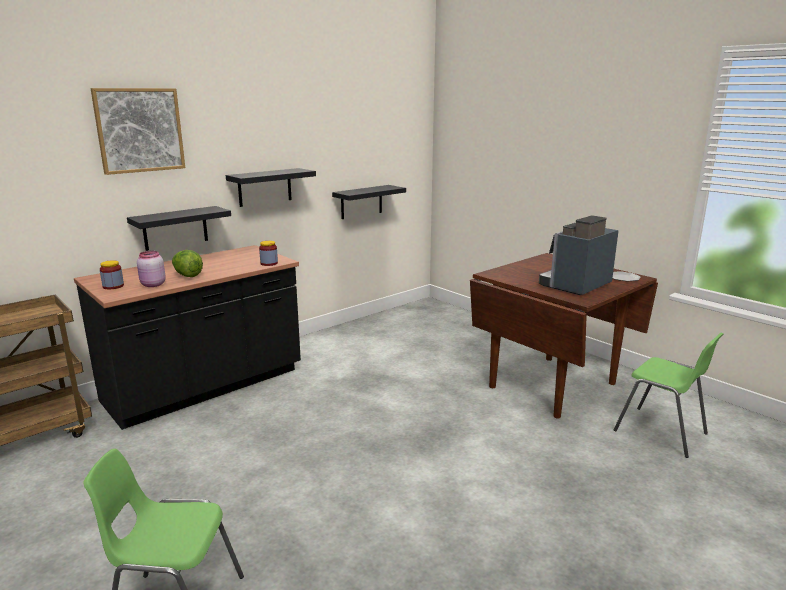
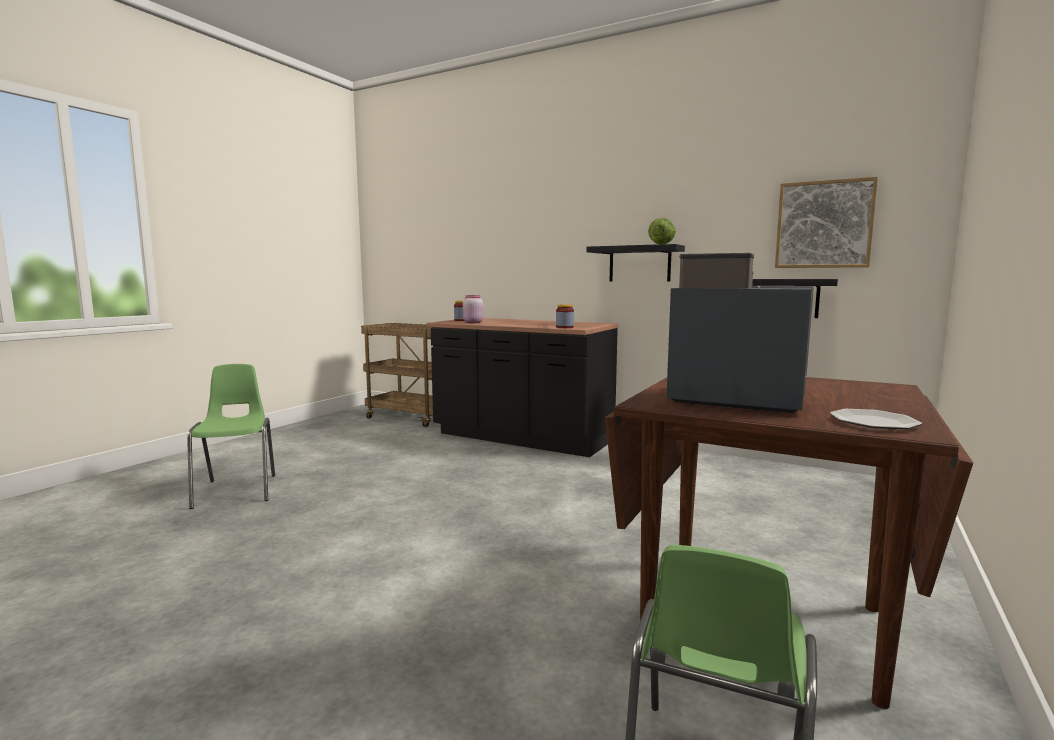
camera: 70 degrees right, 10 degrees down
(139, 130) = (532, 205): picture -> picture (824, 224)
(175, 228) = (549, 293): black shelf -> none
(187, 275) = (504, 323): lettuce -> lettuce (662, 244)

